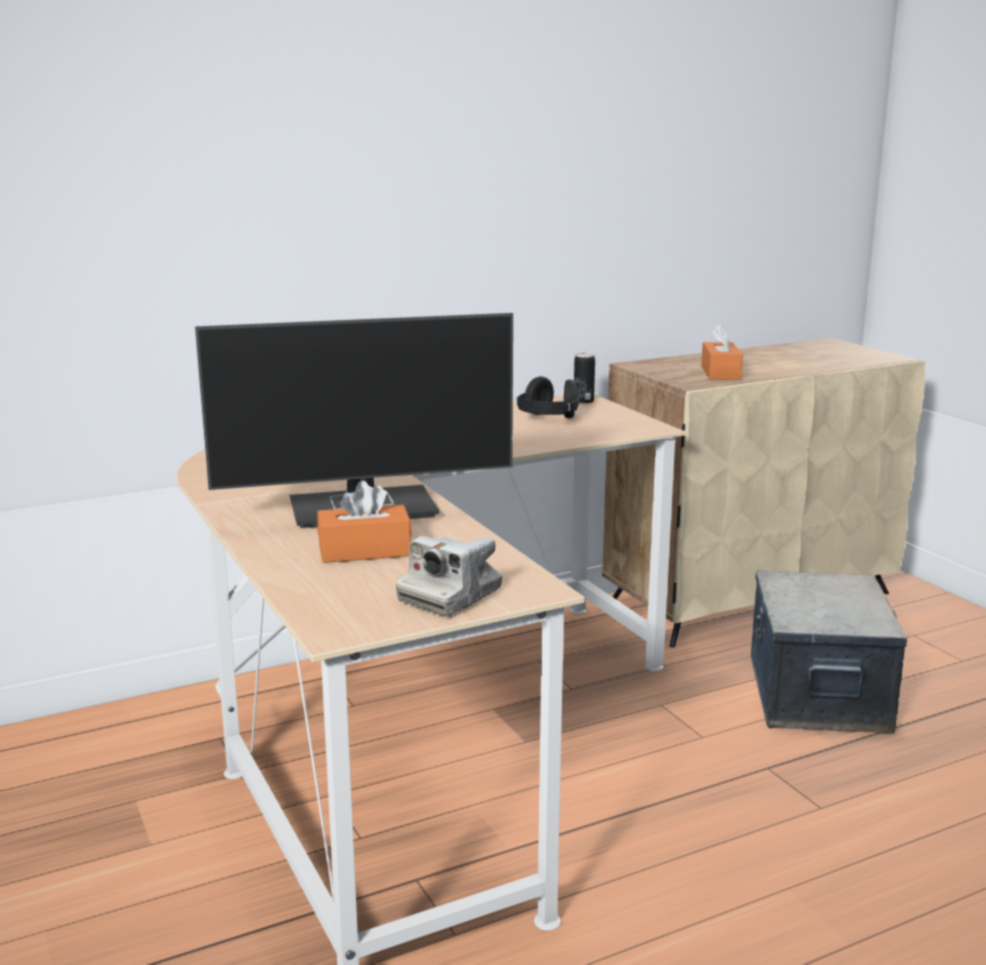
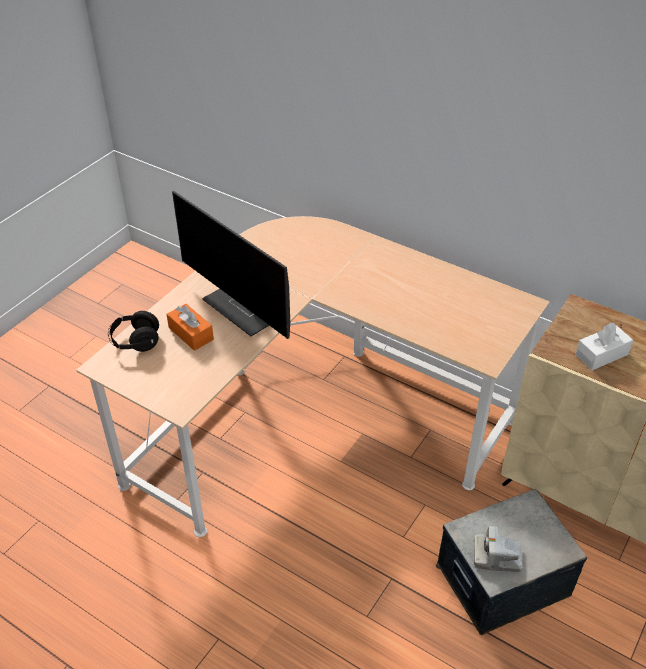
camera: 60 degrees right, 25 degrees up
(450, 595) = (156, 383): camera -> camera (496, 556)
(548, 419) = (461, 309): black headphones -> black headphones (135, 342)
(583, 401) = (519, 309): can -> none
(720, 373) = (601, 354): orange tissue box -> white tissue box

